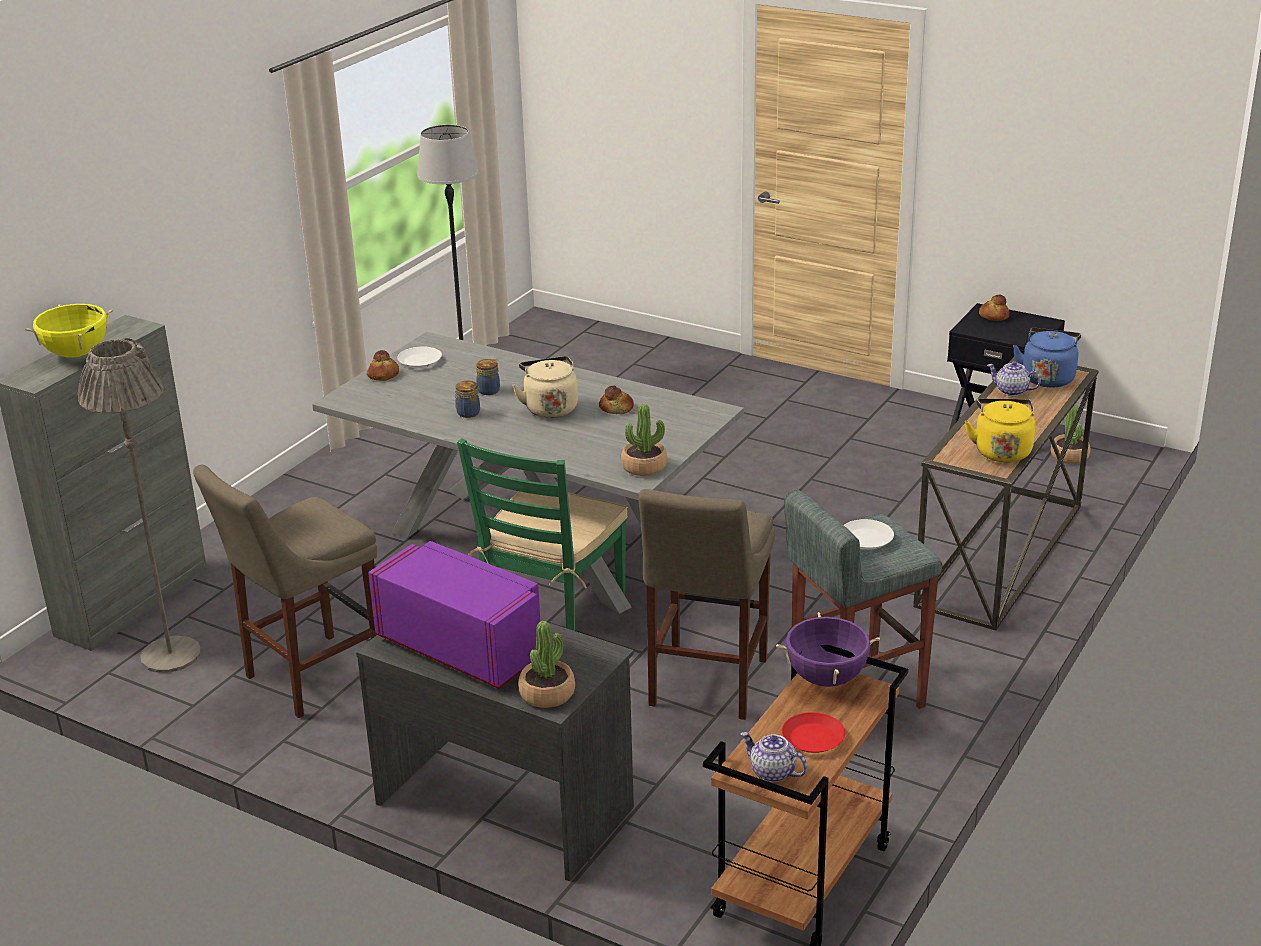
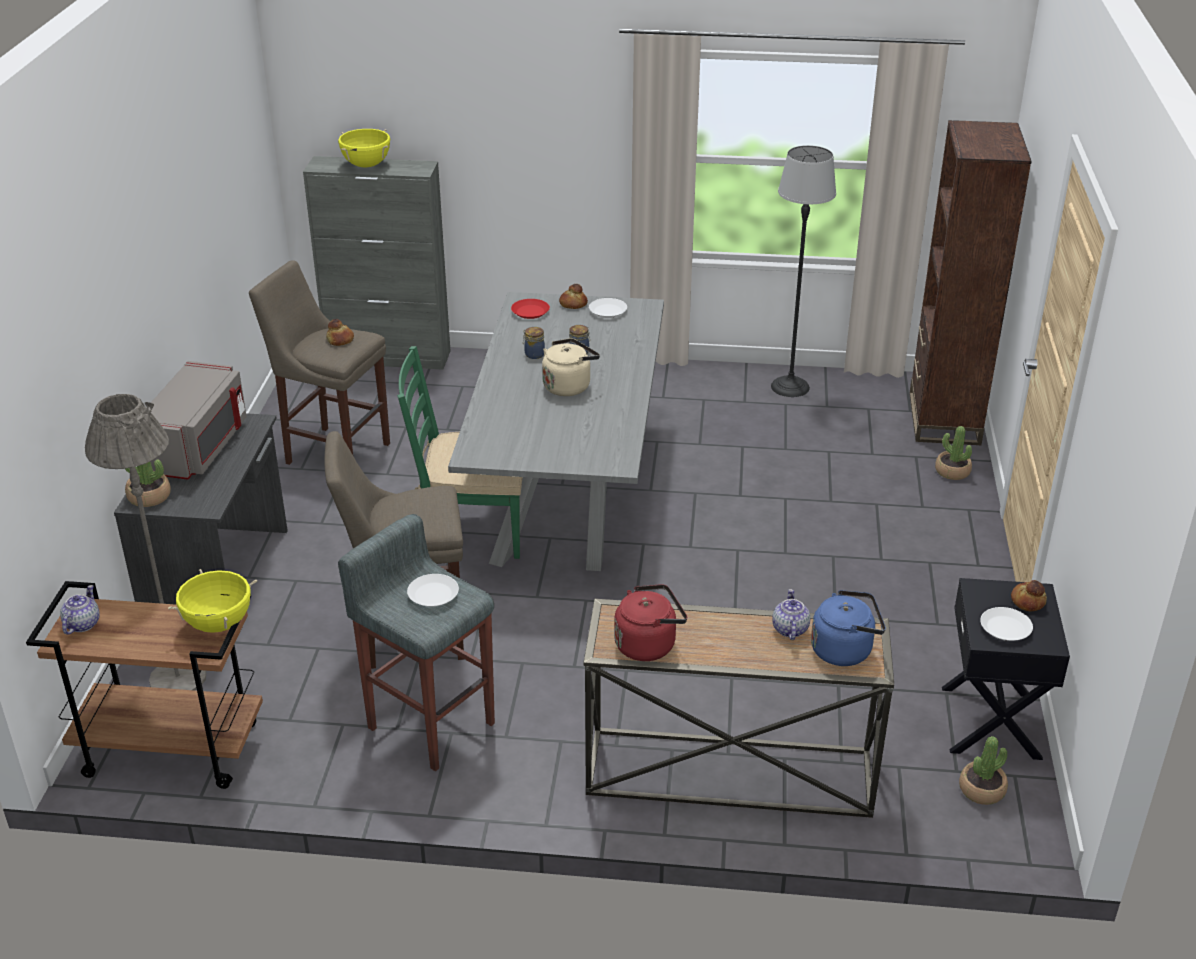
camera: 65 degrees right, 5 degrees up
(170, 655) = (335, 392): grey floor lamp -> grey floor lamp (178, 678)
(463, 647) = (199, 447): purple microwave -> grey microwave
(588, 337) = (943, 418): none -> brown bookcase
(617, 408) = (589, 416): bread -> bread (340, 340)
(644, 467) = (494, 453): potted plant -> potted plant (952, 471)
(812, 739) = (131, 634): red plate -> red plate (530, 312)
(826, 678) = (218, 624): purple cooking pot -> yellow cooking pot
(1001, 451) = (648, 644): yellow kettle -> red kettle
(1021, 331) = (1005, 628): none -> white plate

